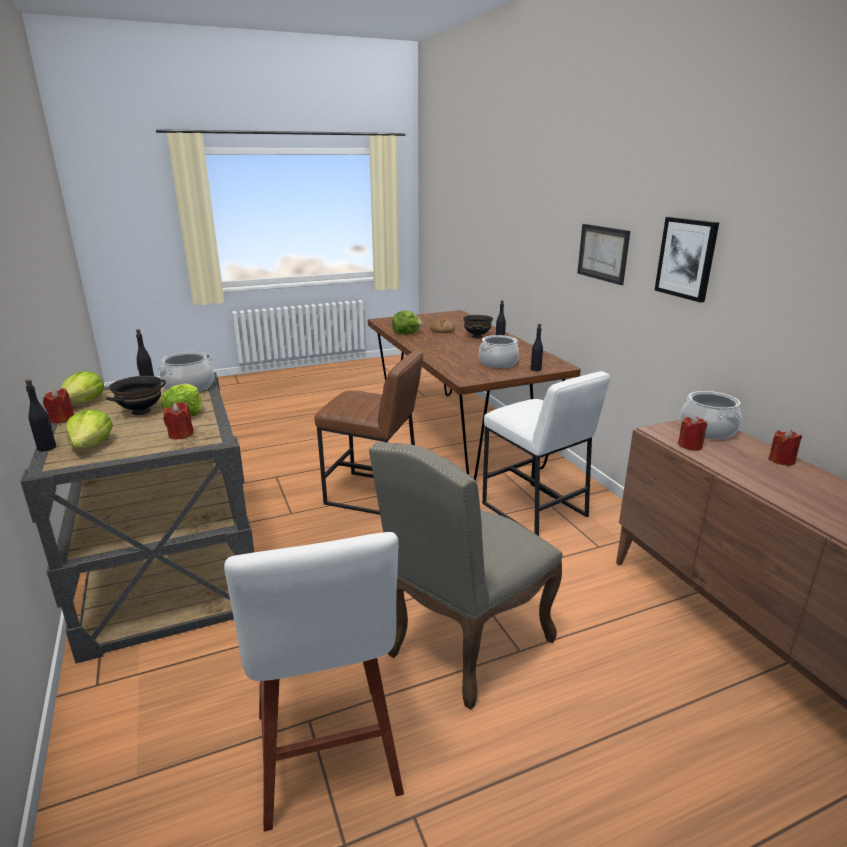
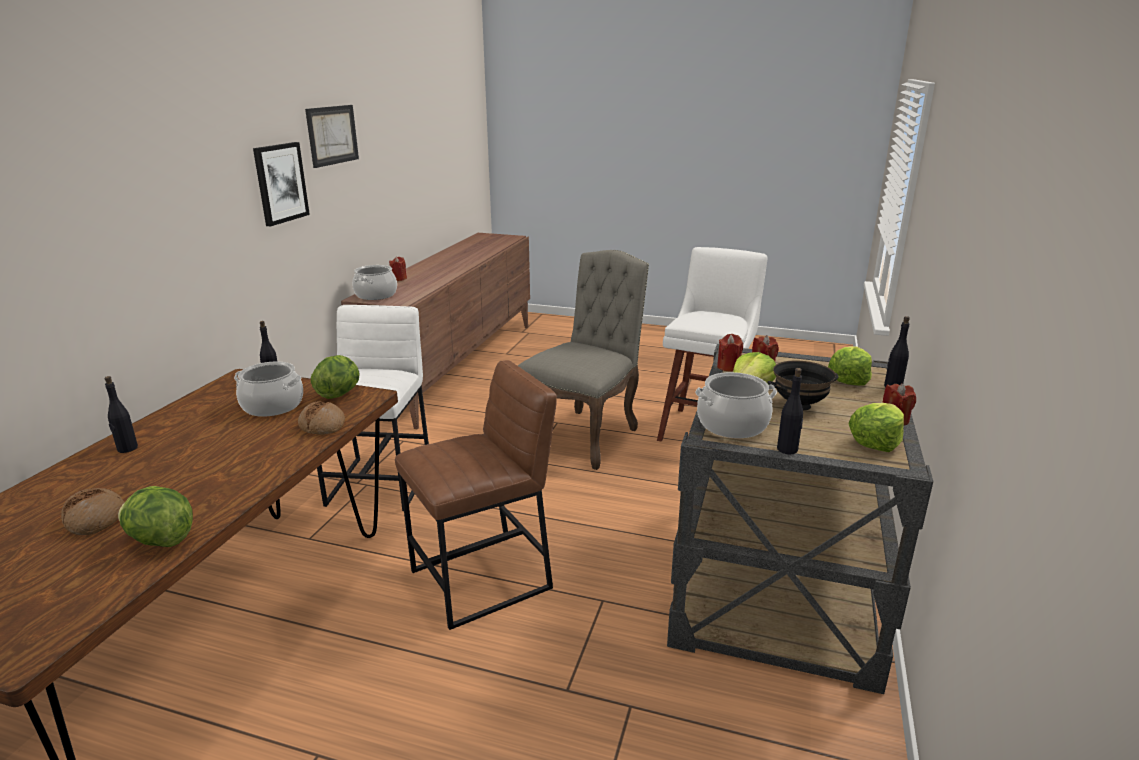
camera: 140 degrees left, 0 degrees up
(374, 494) = (483, 578): brown chair -> brown chair turned 90 degrees clockwise
(449, 365) = (322, 425): none -> bread
(464, 645) = (584, 436): grey chair -> grey chair turned 45 degrees counterclockwise
(477, 336) = (116, 473): black bowl -> none
(484, 376) = (339, 394): none -> lettuce
(603, 253) = (186, 219): picture -> picture (332, 135)
(690, 446) = (414, 293): red candle -> red candle (728, 367)

